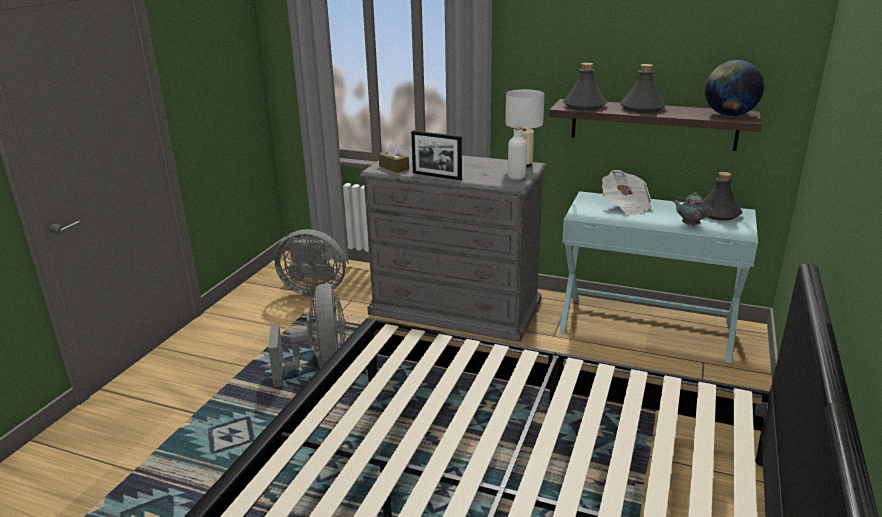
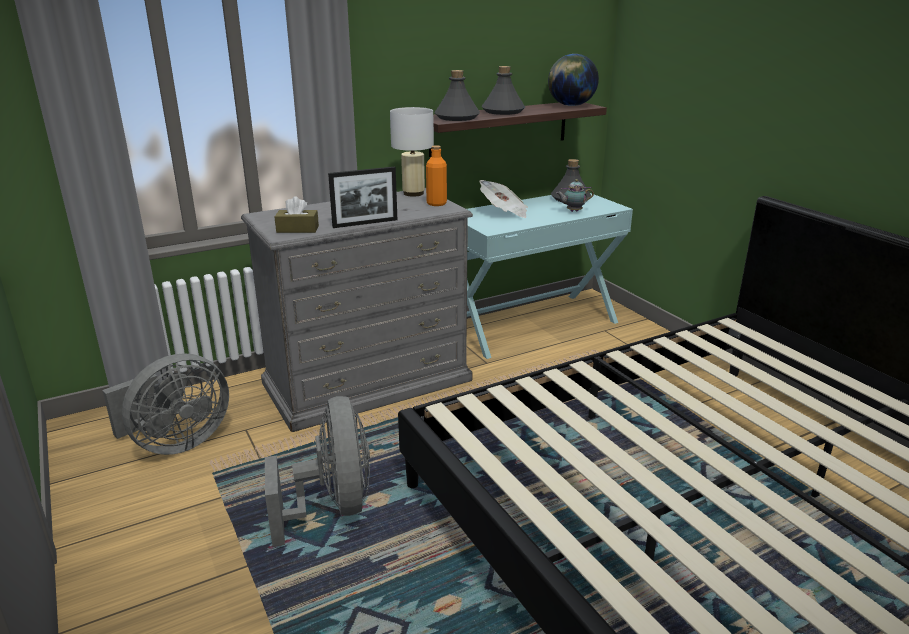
camera: 50 degrees left, 0 degrees up
(320, 364) = (333, 506): grey fan -> grey fan turned 45 degrees clockwise
(516, 177) = (436, 203): white bottle -> orange bottle

